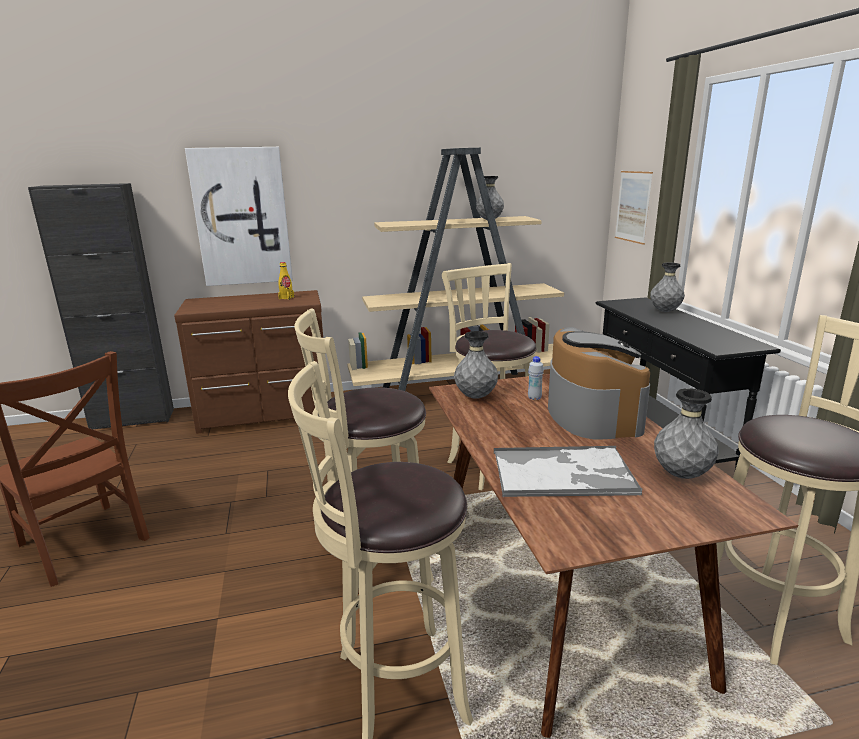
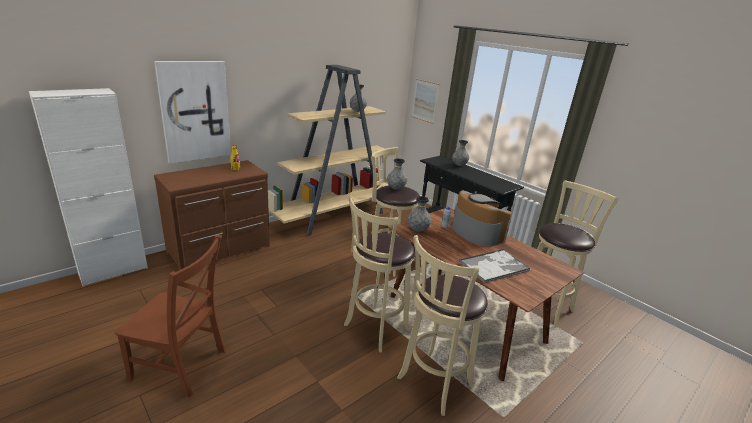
camera: 30 degrees left, 5 degrees up
(133, 419) = (113, 271): black cabinet -> white cabinet
(681, 475) = (534, 258): grey vase -> grey vase (396, 189)

